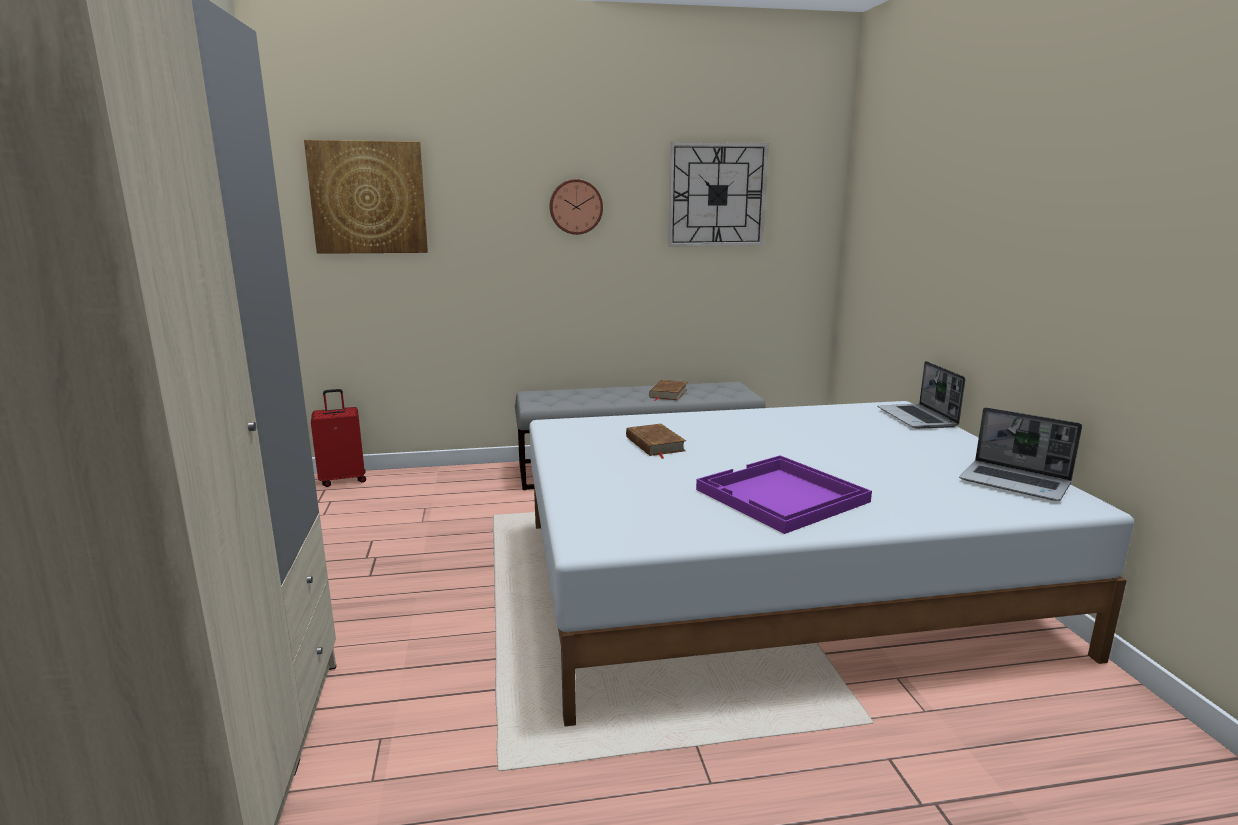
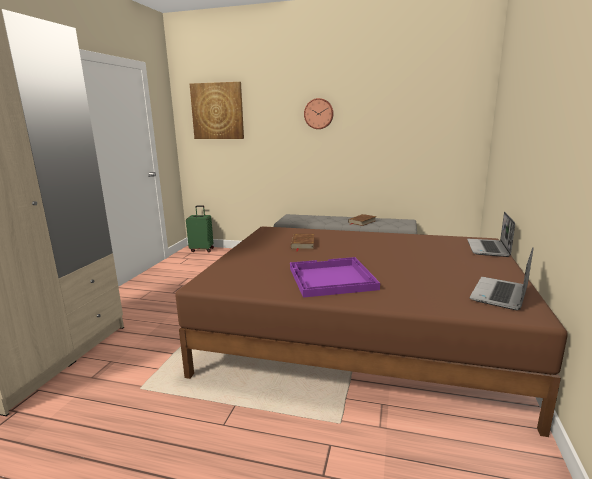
camera: 25 degrees right, 0 degrees up
(343, 479) = (202, 250): red suitcase -> green suitcase
(717, 195) = (403, 105): wall clock -> none
(773, 583) = (360, 335): white bed -> brown bed
(1016, 483) = (500, 295): laptop -> laptop turned 60 degrees clockwise

